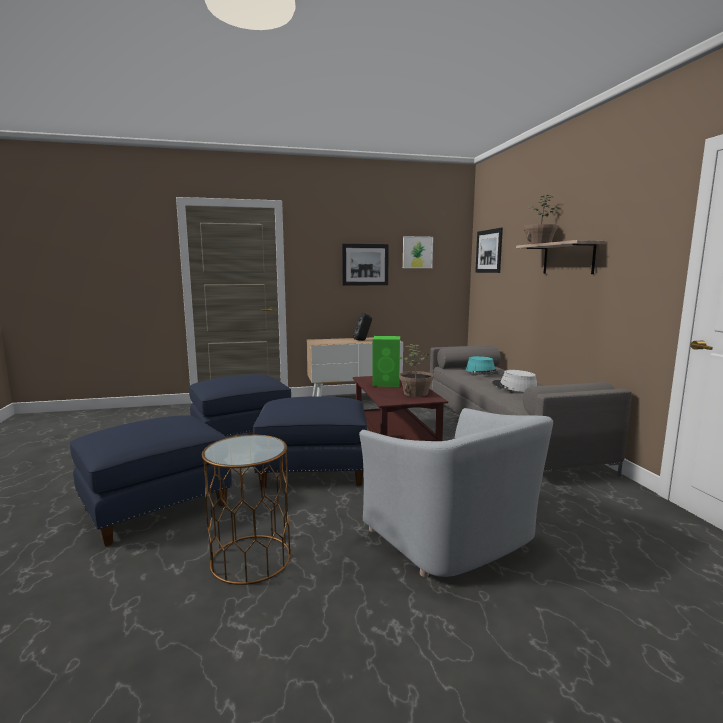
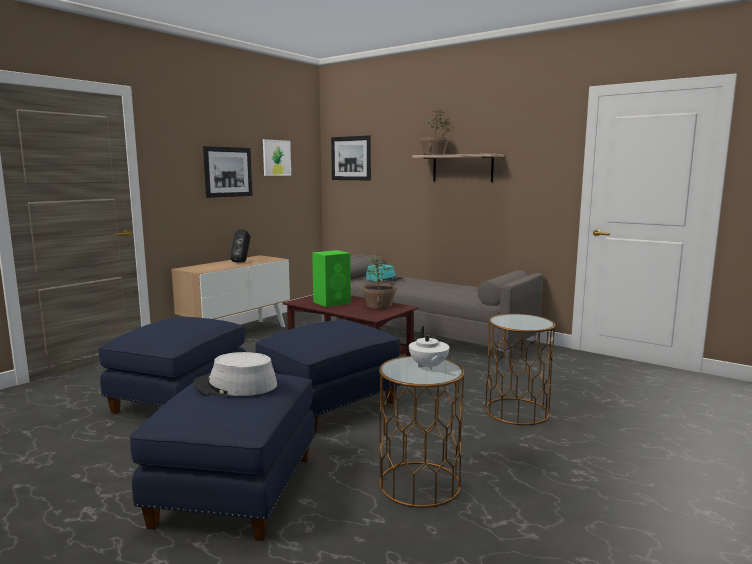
camera: 40 degrees left, 0 degrees up
(254, 448) = (428, 366): none -> white teapot
(452, 536) = (517, 411): grey armchair -> brown side table
(514, 387) = (436, 287): grey hat -> grey hat (235, 386)

